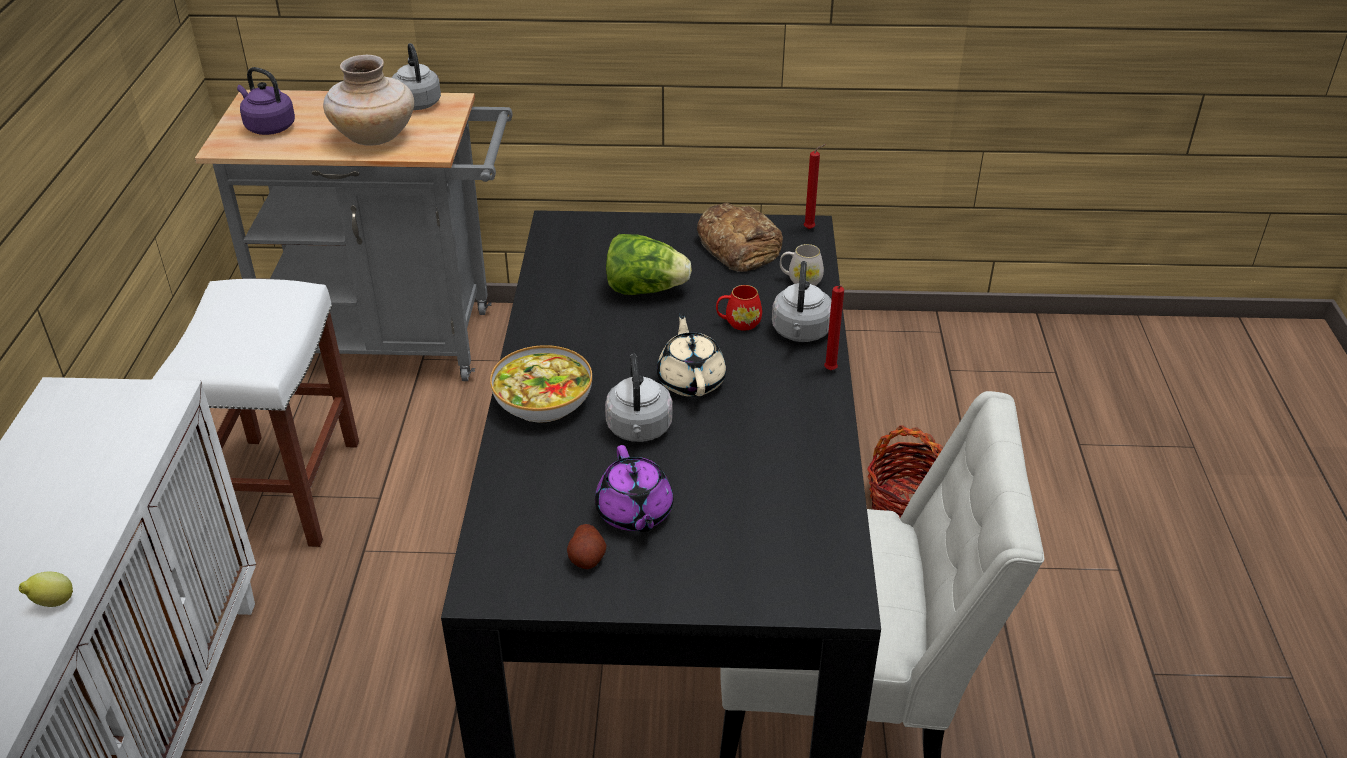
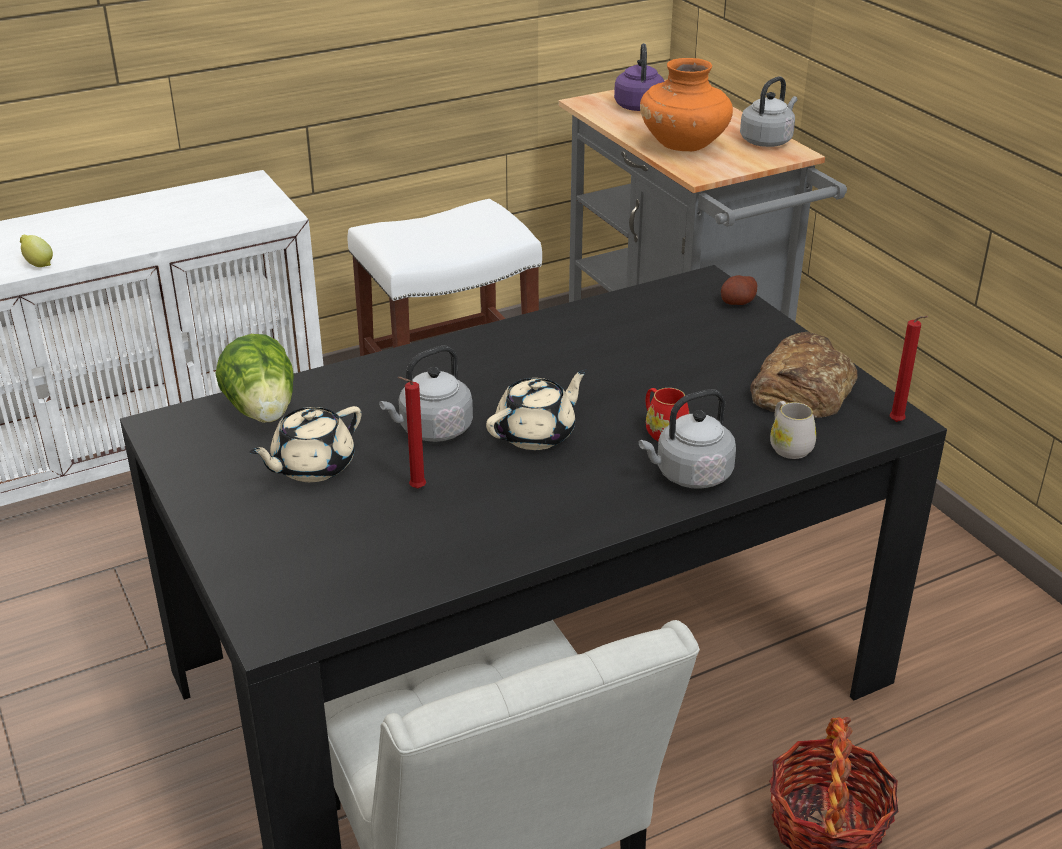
camera: 60 degrees right, 5 degrees down
(374, 137) = (684, 145): beige vase -> orange vase
(543, 401) = (428, 368): bowl -> none
(587, 558) = (233, 462): potato -> potato (737, 302)
(634, 513) = (311, 466): purple teapot -> beige teapot
(645, 289) = (656, 361): lettuce -> lettuce (263, 412)
(830, 371) = (641, 515): red candle -> red candle (415, 489)

